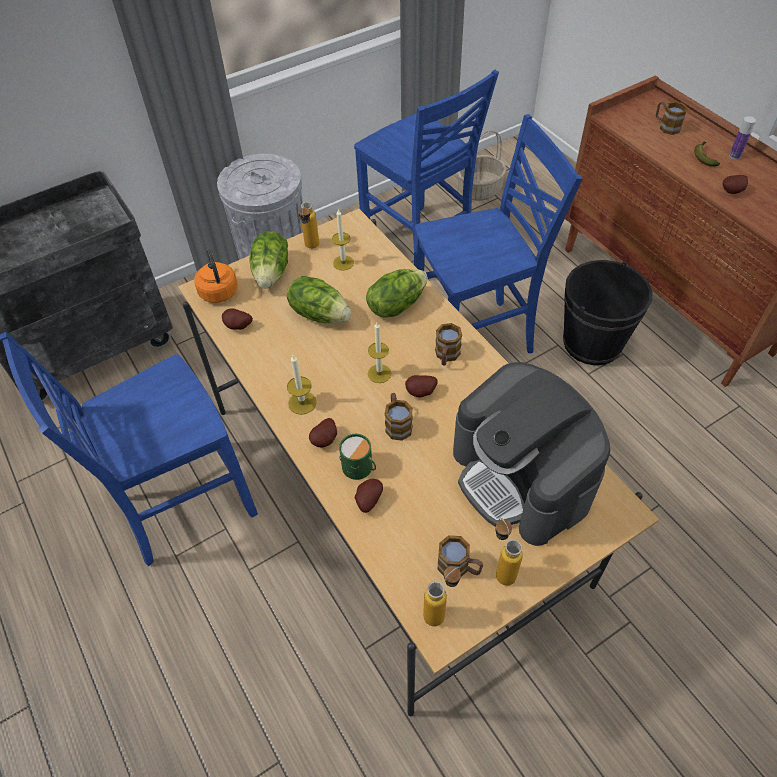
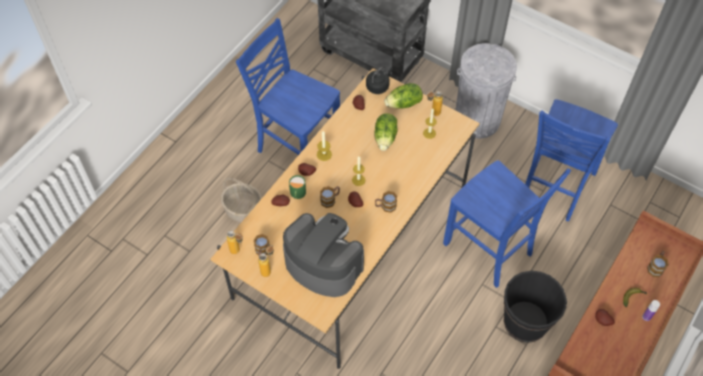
camera: 65 degrees right, 5 degrees up
(218, 290) = (378, 86): orange kettle -> black kettle
(396, 305) = (410, 170): lettuce -> none
(480, 189) = (640, 205): basket -> basket (244, 209)
(522, 477) = (323, 264): coffee machine -> coffee machine turned 90 degrees clockwise

